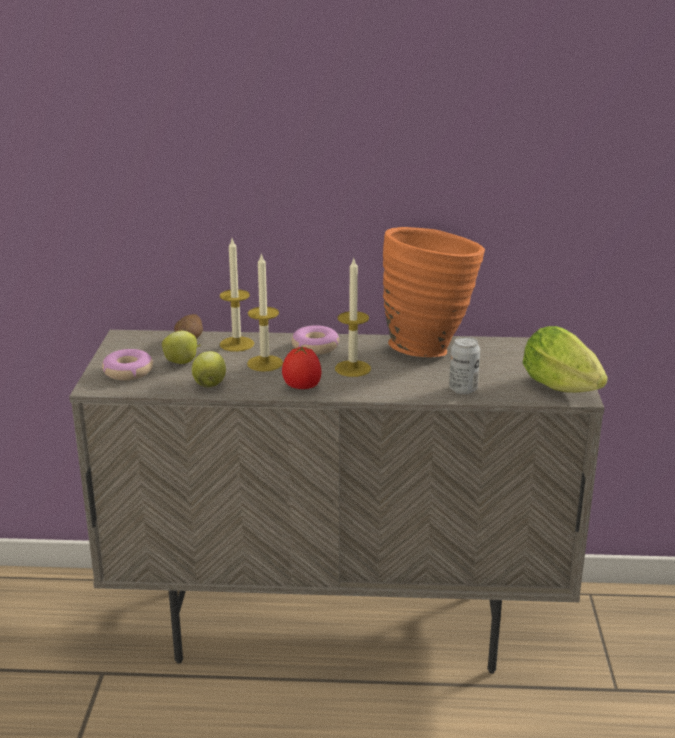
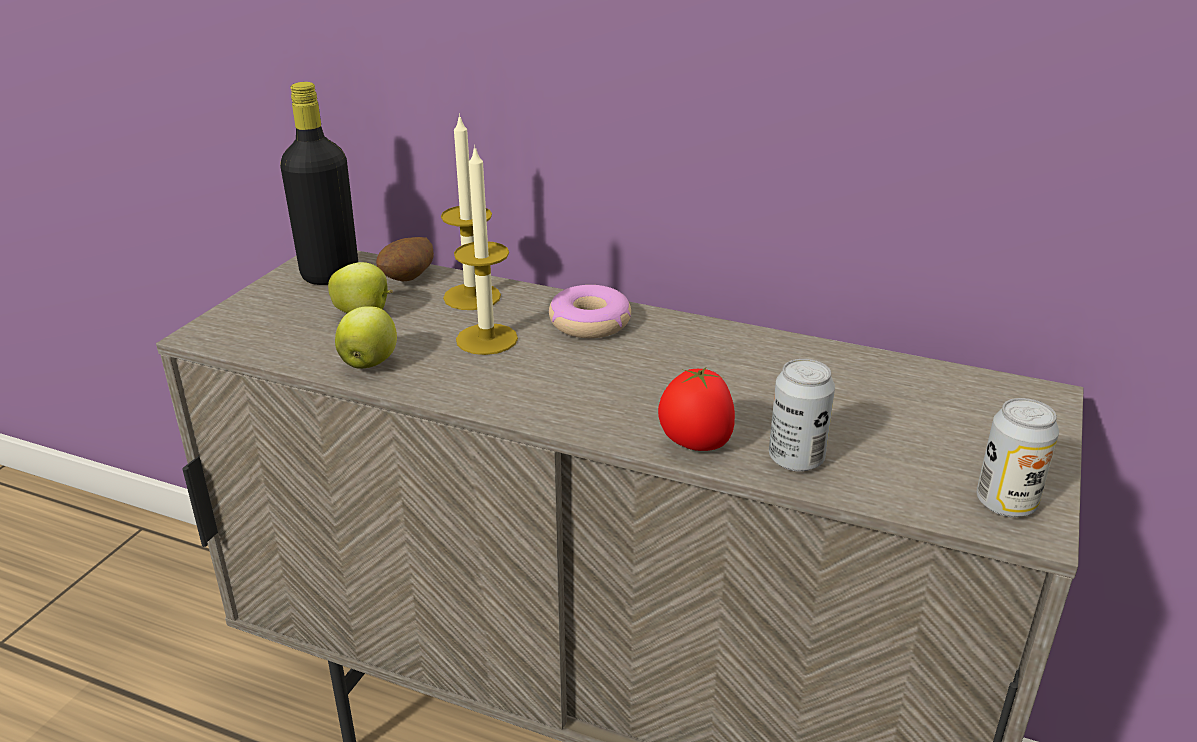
camera: 20 degrees right, 5 degrees up
(128, 372) = (273, 317): donut -> none
(139, 345) = (330, 275): none -> black bottle
(302, 388) = (509, 398): tomato -> tomato (694, 445)
(352, 368) = (622, 376): candle -> none
(429, 347) = (784, 358): orange vase -> none
(565, 390) = (1006, 503): lettuce -> can

